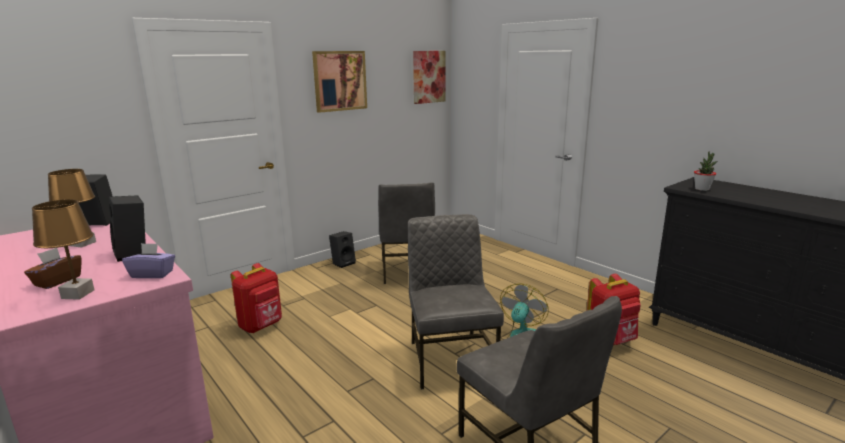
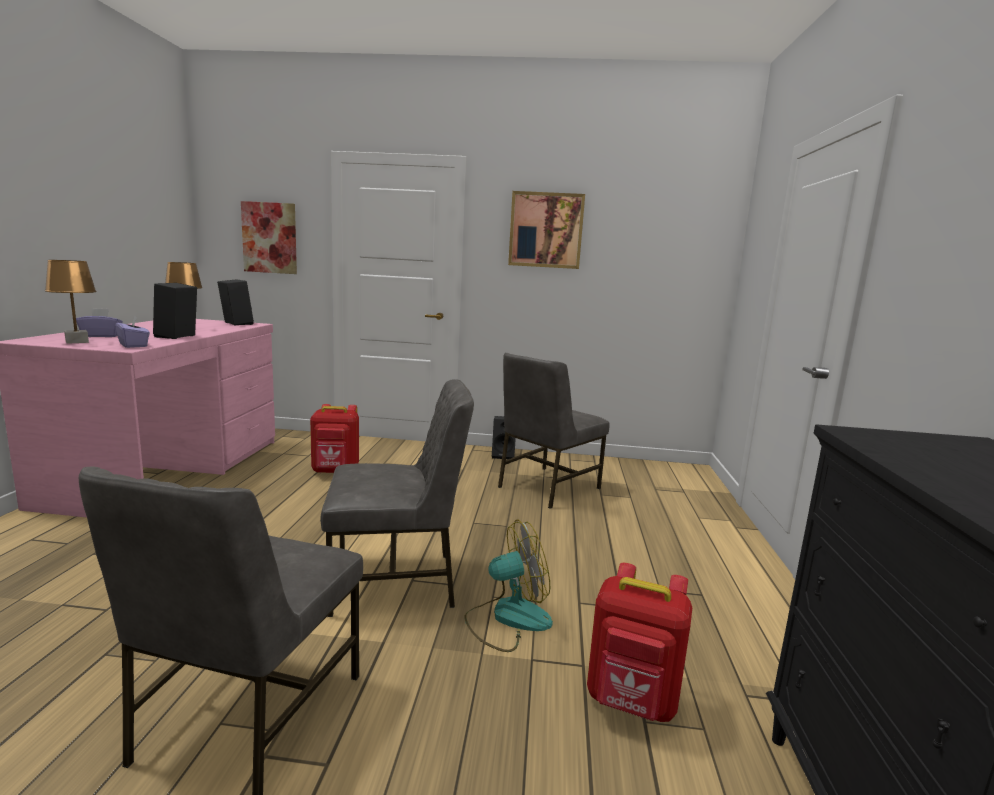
camera: 45 degrees right, 5 degrees down
(57, 281) = (101, 336): brown tissue box -> purple tissue box
(428, 77) = (696, 238): picture -> picture (270, 238)
(450, 359) = (396, 582): grey chair -> grey chair turned 45 degrees clockwise
(702, 189) = (902, 448): potted plant -> none

